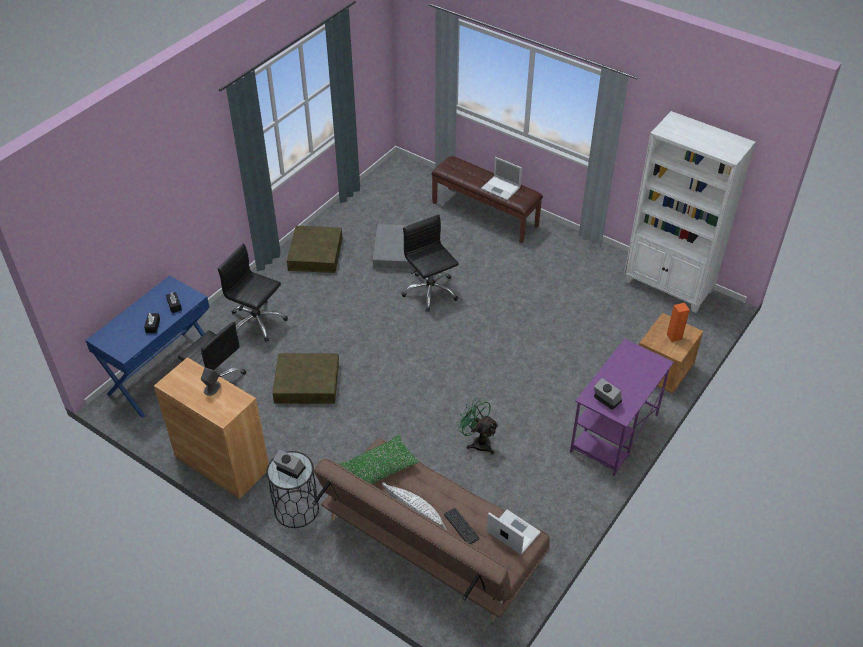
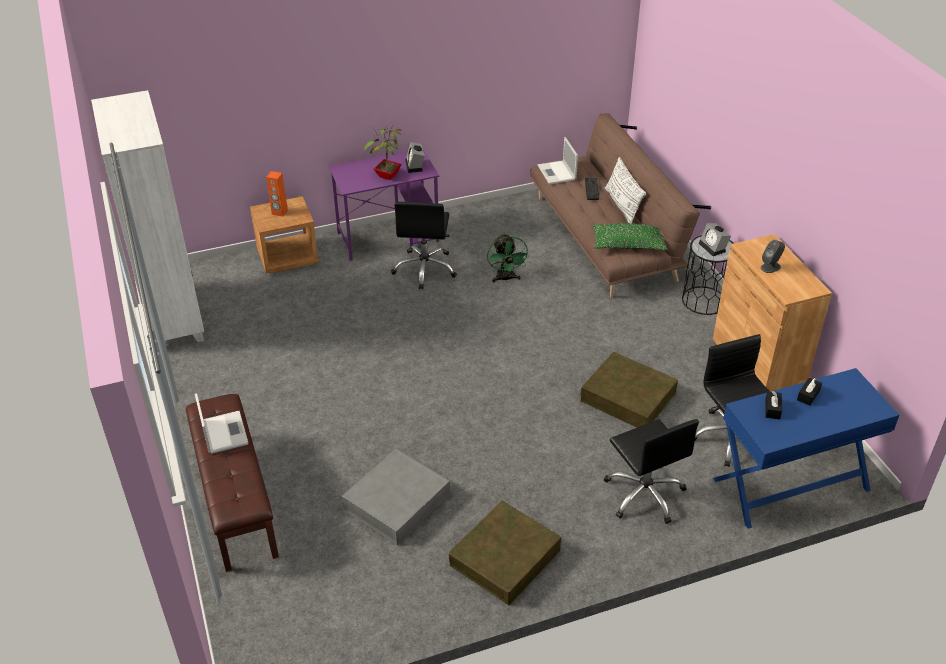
camera: 145 degrees left, 5 degrees down
(430, 291) = (411, 430): black office chair -> black office chair (425, 269)
(614, 375) = (387, 176): none -> potted plant

